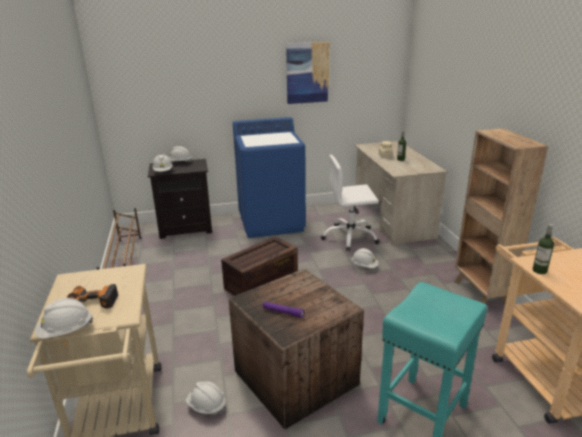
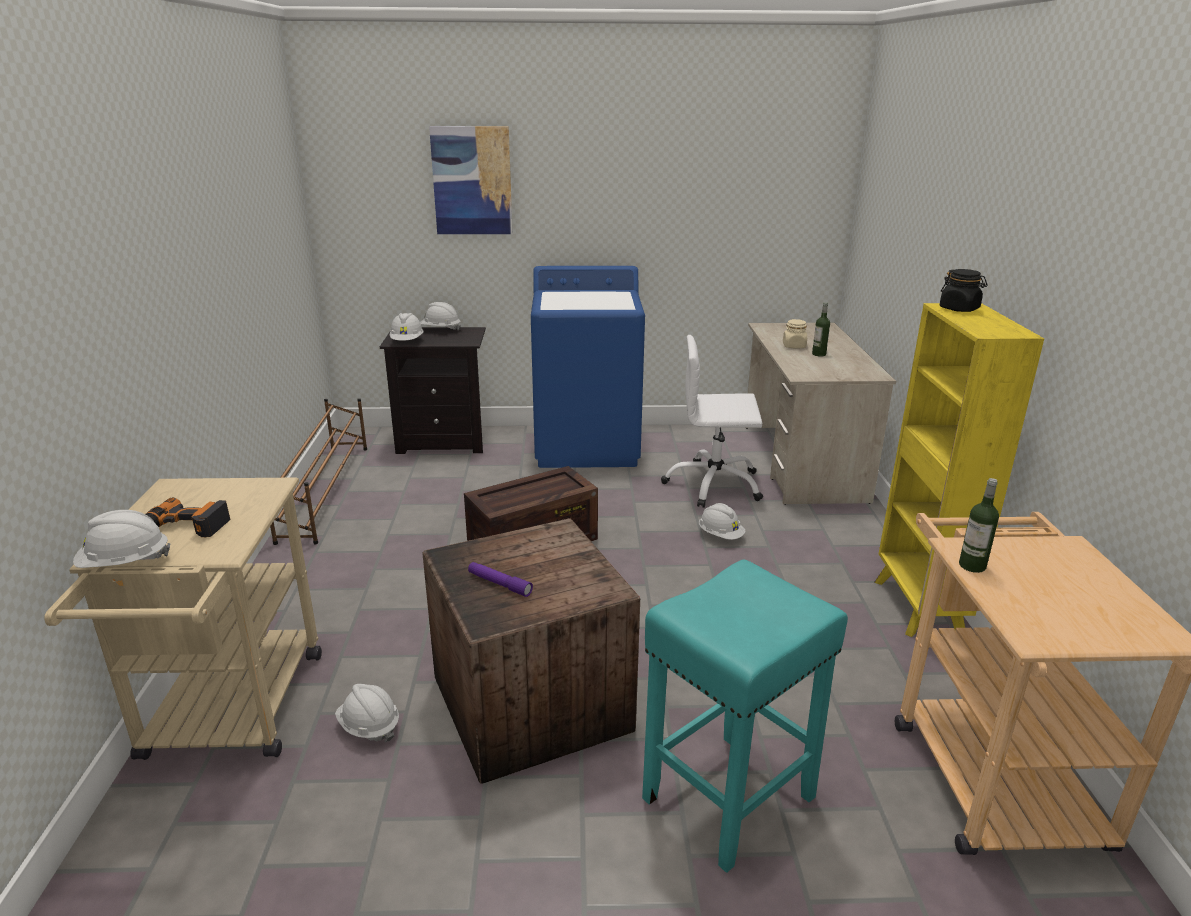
camera: 10 degrees right, 0 degrees up
(307, 73) = (670, 190): picture -> picture (472, 181)
(481, 293) = (918, 608): brown bookcase -> yellow bookcase
(496, 132) = (959, 309): none -> black jar

